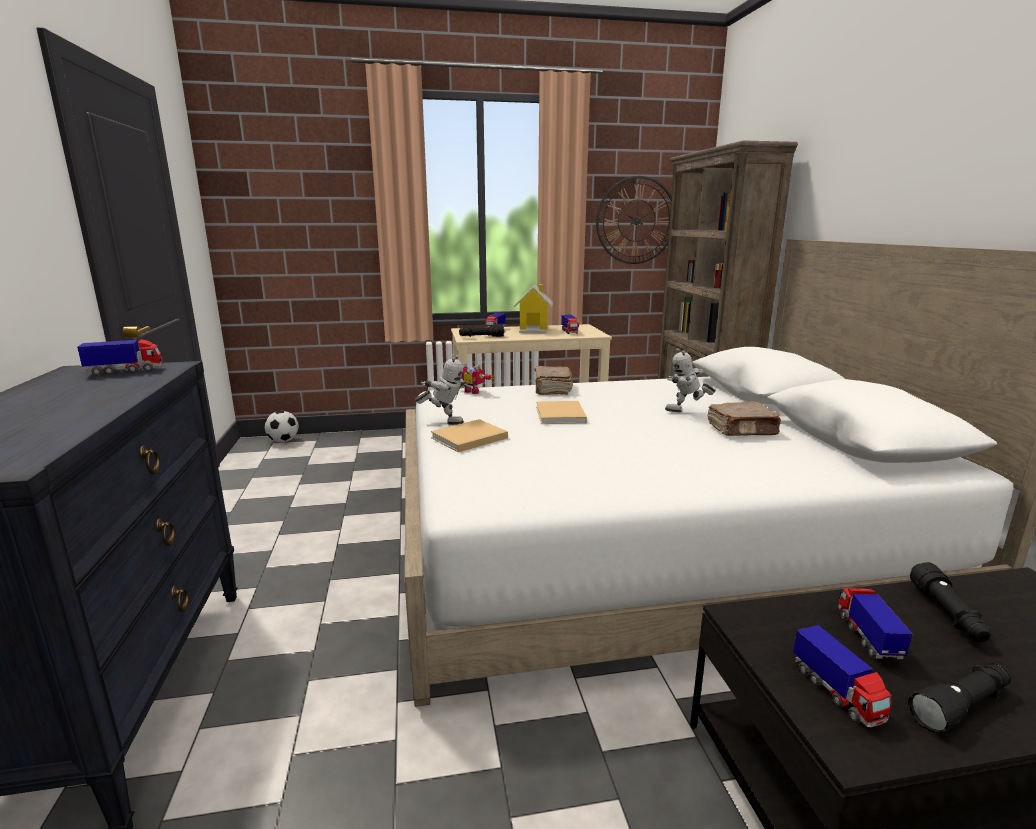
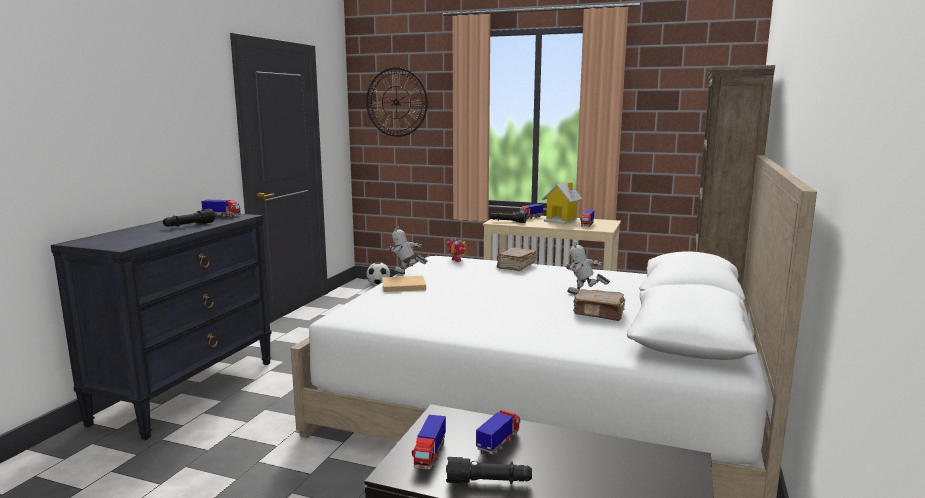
camera: 30 degrees right, 5 degrees down
(445, 422) = (406, 275): toy robot -> toy robot turned 150 degrees clockwise
(560, 415) = (486, 283): beige book -> none
(636, 220) = (677, 129): wall clock -> wall clock (396, 102)
(947, 615) = (577, 452): black flashlight -> black flashlight (189, 226)

